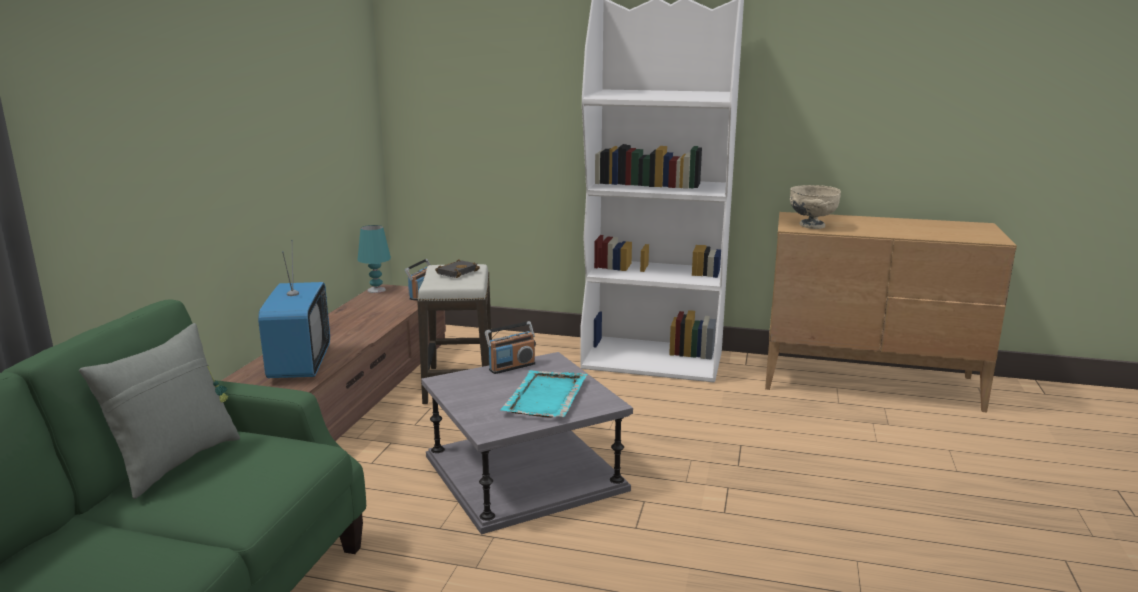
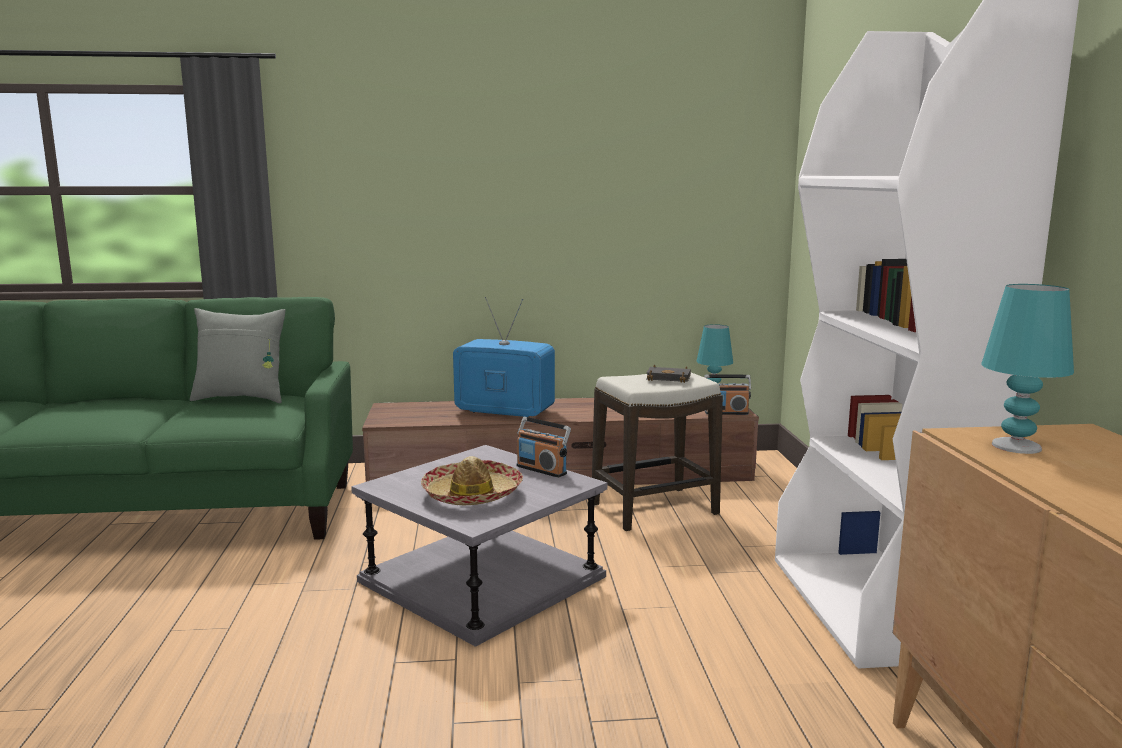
camera: 70 degrees right, 5 degrees down
(299, 364) = (504, 412): television -> television turned 135 degrees counterclockwise
(545, 397) = (472, 494): turquoise tray -> hat
(811, 226) = (1016, 446): beige bowl -> turquoise table lamp

